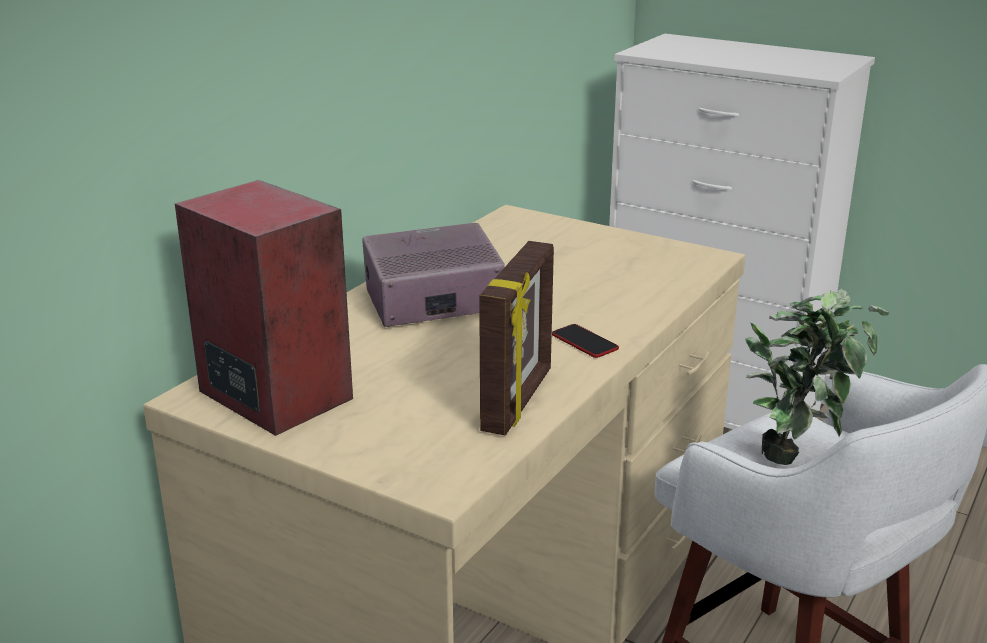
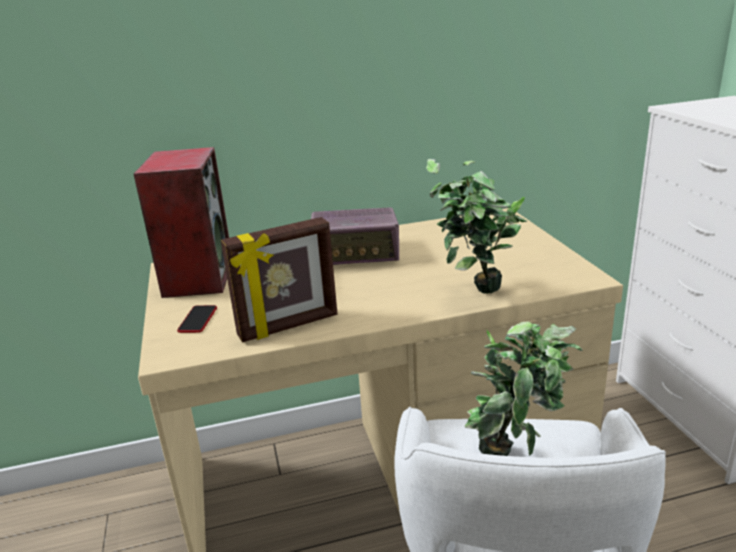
camera: 45 degrees right, 0 degrees up
(432, 302) = (356, 254): radio -> radio turned 150 degrees clockwise
(584, 342) = (390, 306): phone -> phone (198, 320)
(639, 303) = (473, 294): none -> potted plant

